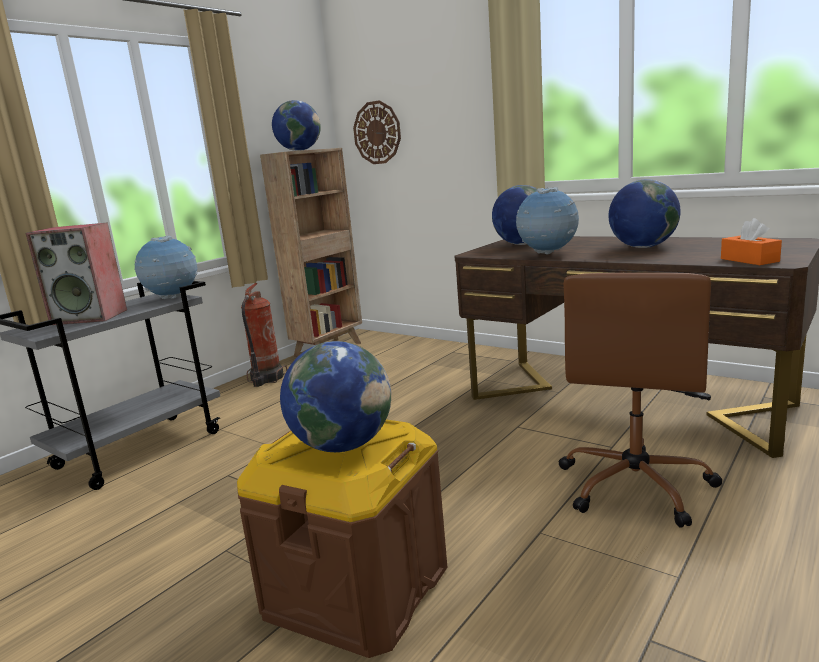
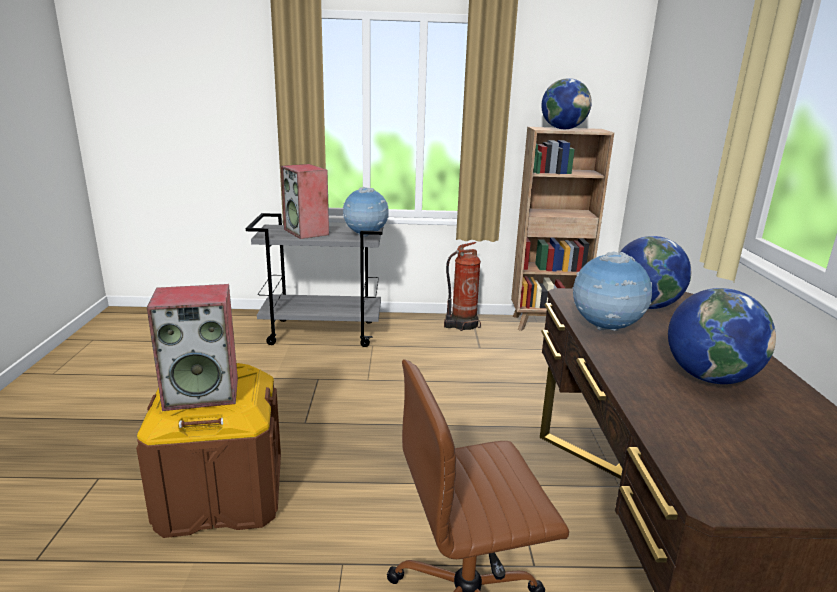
camera: 50 degrees right, 5 degrees up
(342, 445) = (203, 393): globe -> speaker
(377, 133) = (661, 122): wall clock -> none
(749, 260) = (705, 469): orange tissue box -> none

